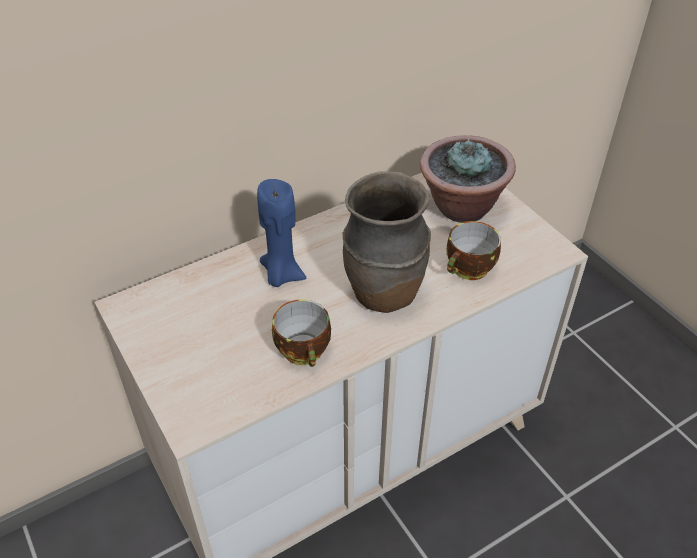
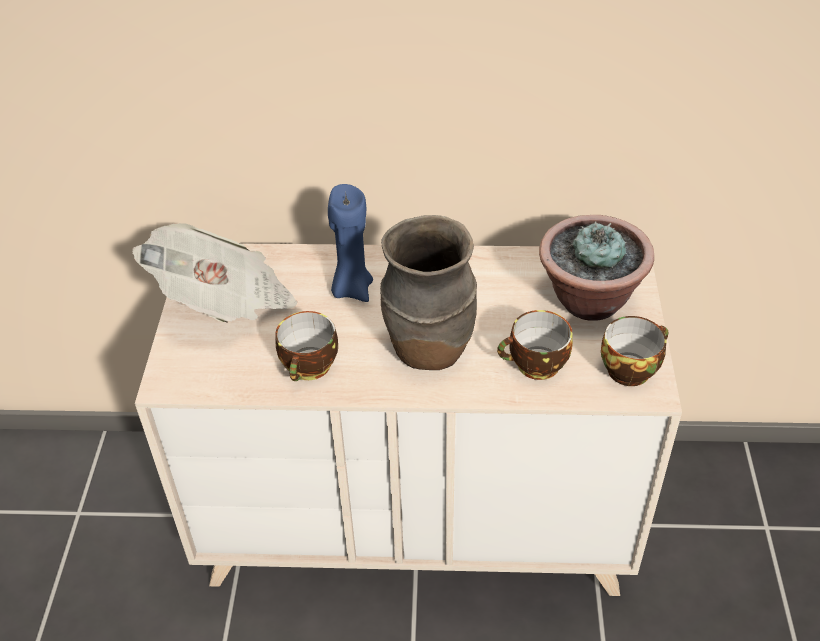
camera: 35 degrees right, 0 degrees up
(181, 333) = (225, 302): none -> newspaper
(530, 242) = (630, 368): none -> cup

